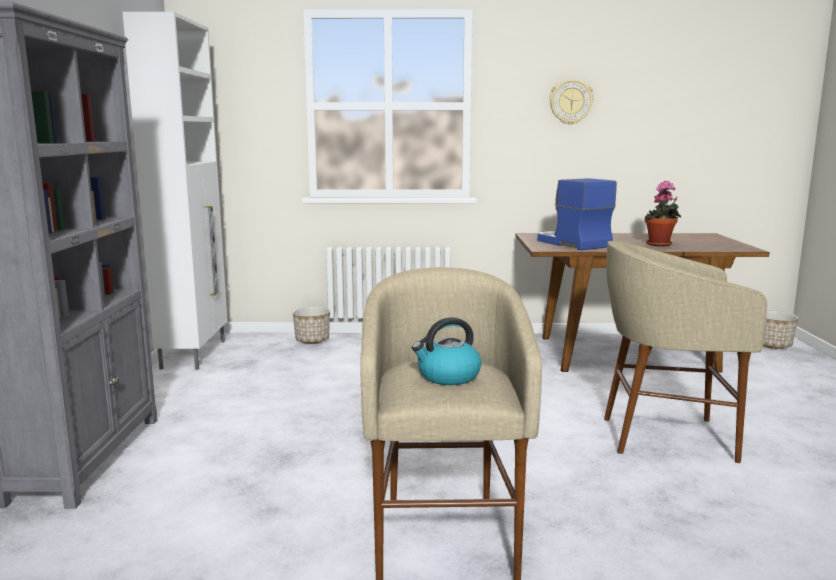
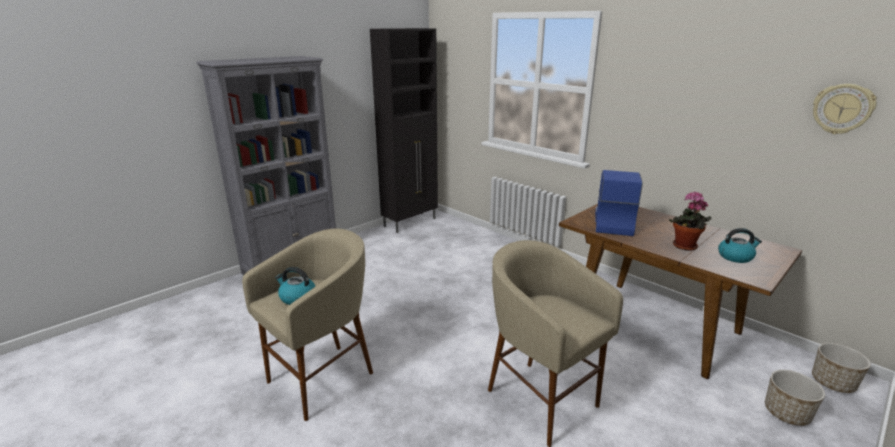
camera: 45 degrees right, 10 degrees up
(195, 354) = (411, 222): white cabinet -> black cabinet
(312, 341) = (475, 233): planter -> planter (786, 413)
(570, 102) = (674, 96): wall clock -> wall clock (842, 109)
(701, 242) = (735, 257): none -> kettle

